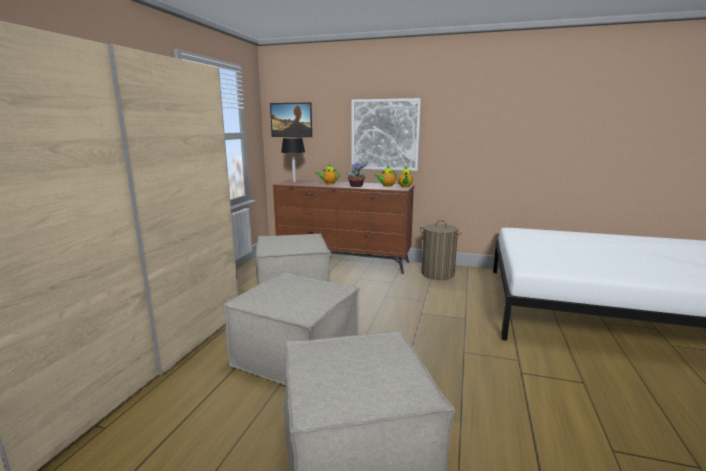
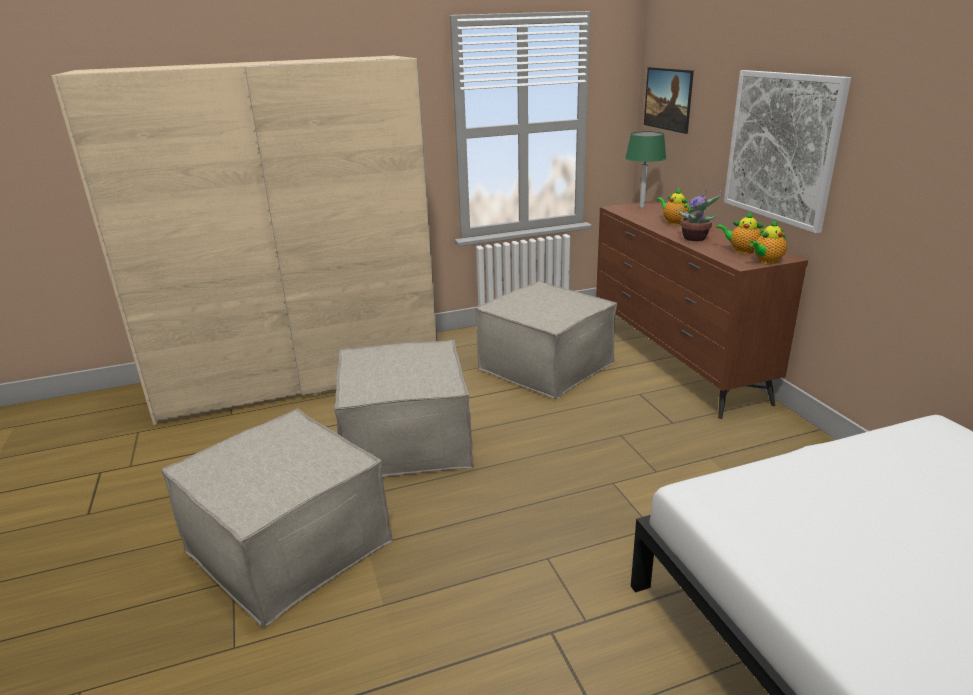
camera: 55 degrees right, 10 degrees up
(294, 181) = (641, 207): black table lamp -> green table lamp
(437, 274) = (777, 447): laundry basket -> none

